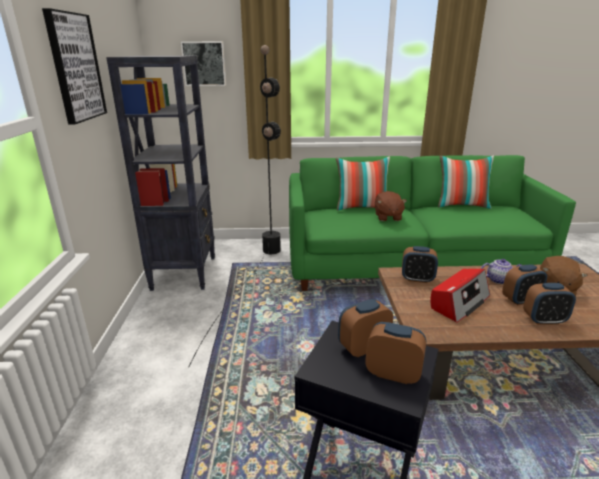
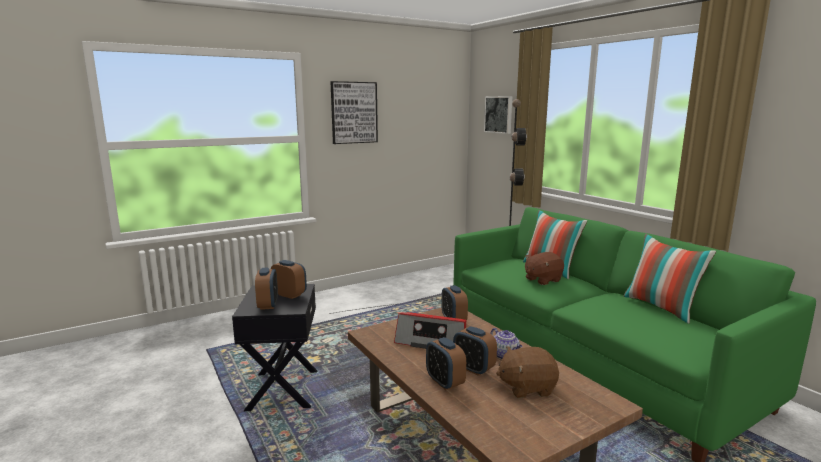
camera: 60 degrees right, 10 degrees down
(185, 272) = (427, 279): black bookcase -> none

